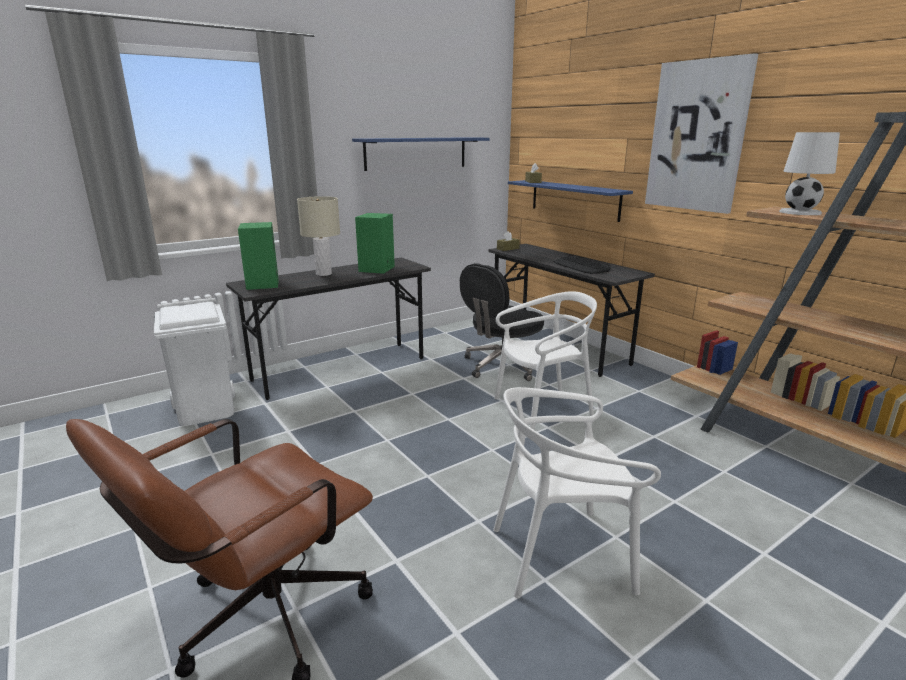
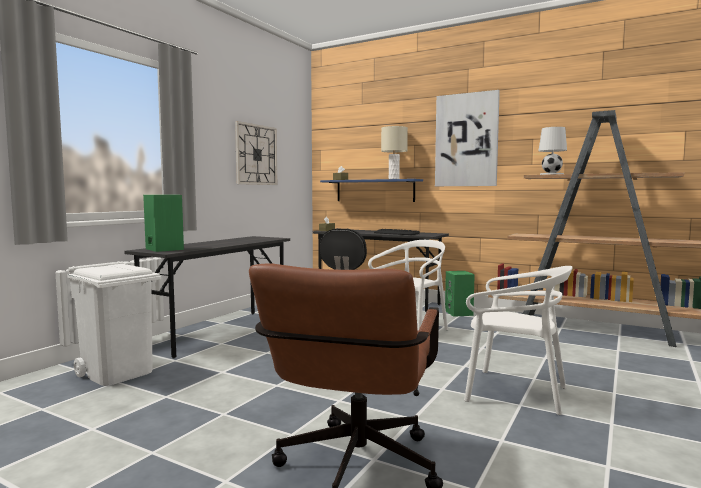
camera: 25 degrees left, 15 degrees down
(324, 274) = (207, 243): beige table lamp -> beige table lamp (394, 179)
(377, 269) = (248, 240): green speaker -> green speaker (459, 313)
(416, 153) = (256, 154): blue shelf -> wall clock
(561, 555) = (515, 392): white chair -> white chair turned 120 degrees counterclockwise

